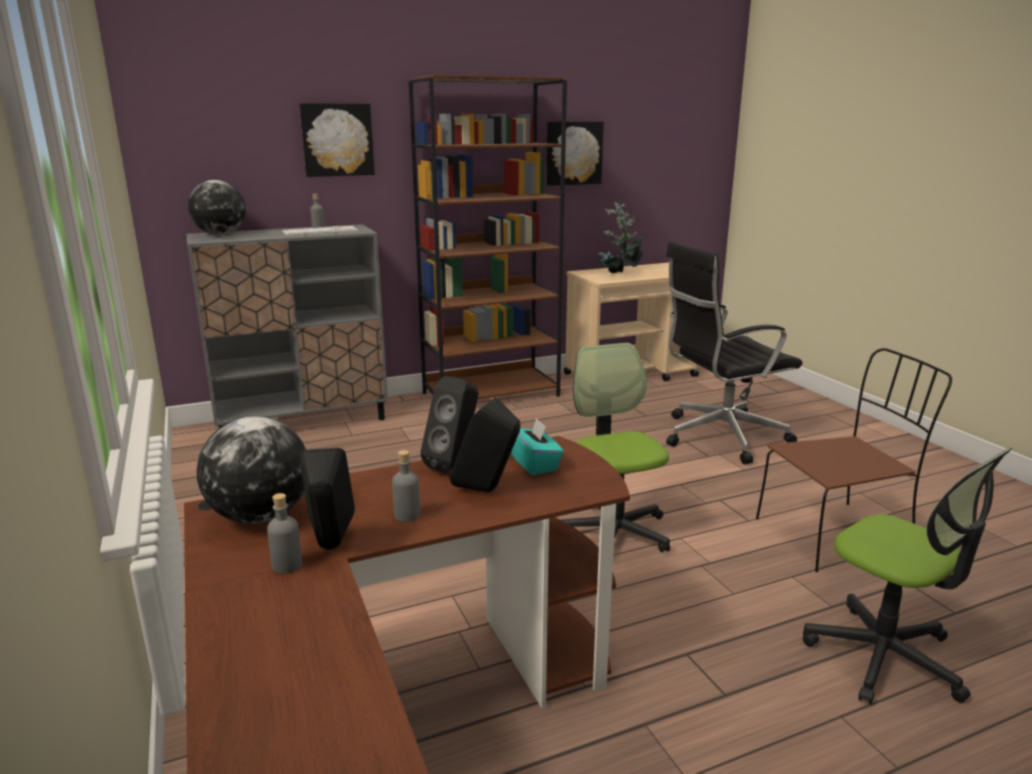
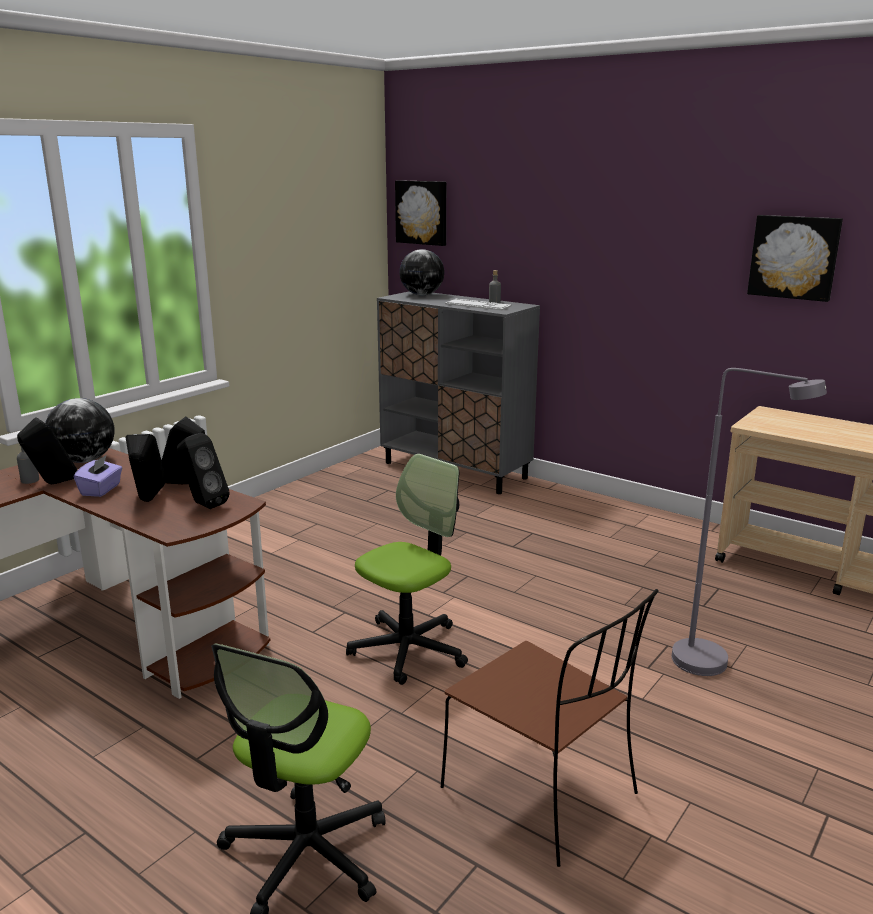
camera: 60 degrees right, 0 degrees up
(337, 140) = (529, 222): picture -> picture (422, 212)
(407, 515) = (101, 490): grey bottle -> purple tissue box
(491, 394) = (623, 516): brown bookcase -> none
(535, 464) = (203, 504): turquoise tissue box -> black speaker
(619, 274) = (800, 426): potted plant -> none
(719, 437) = (715, 665): black office chair -> grey floor lamp

